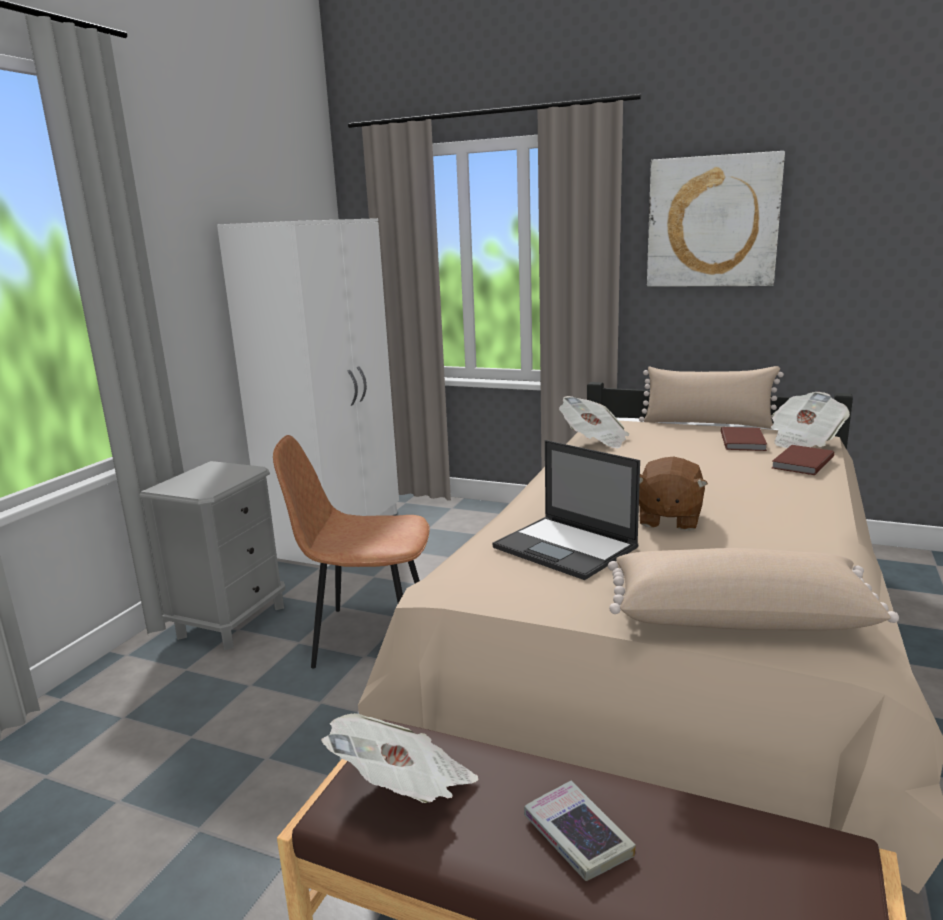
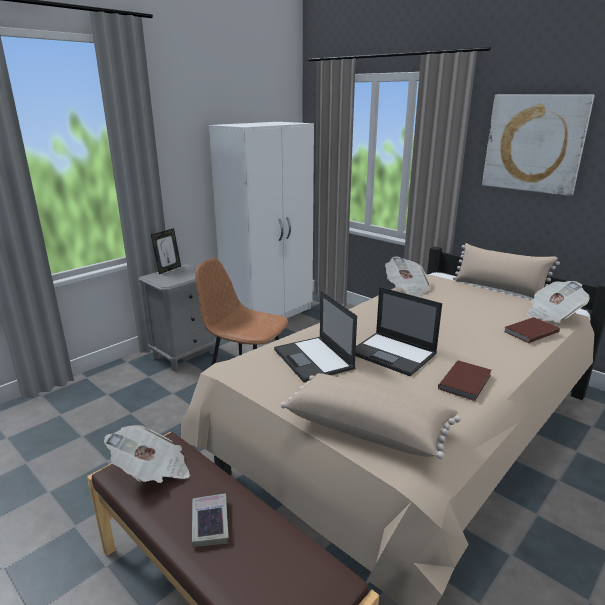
camera: 20 degrees right, 5 degrees up
(187, 473) = (168, 269): none -> picture frame
(668, 519) = (393, 354): brown plush toy -> laptop
(744, 441) = (506, 307): brown book -> brown book (466, 382)

